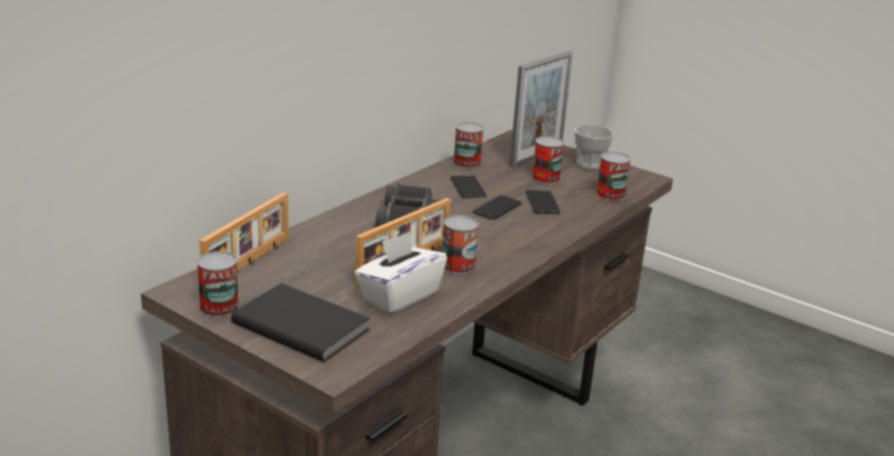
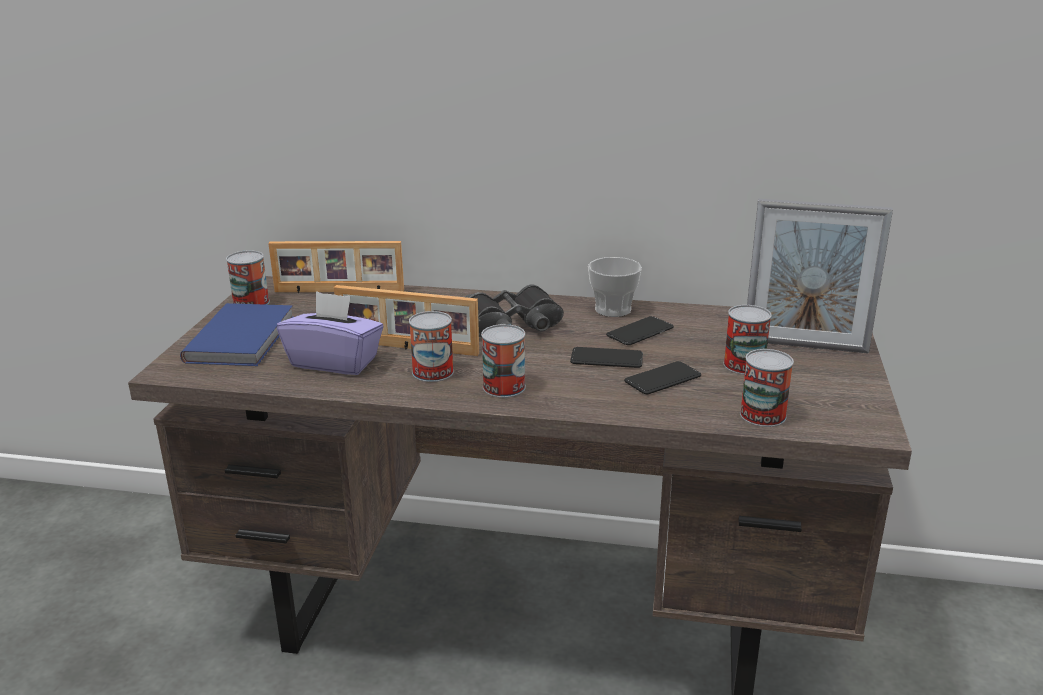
camera: 65 degrees right, 0 degrees up
(301, 325) = (244, 338): black book -> blue book
(399, 296) = (335, 362): white tissue box -> purple tissue box
(467, 163) = (708, 316): can -> can (504, 387)
(589, 164) = (844, 382): cup -> cup (613, 309)

